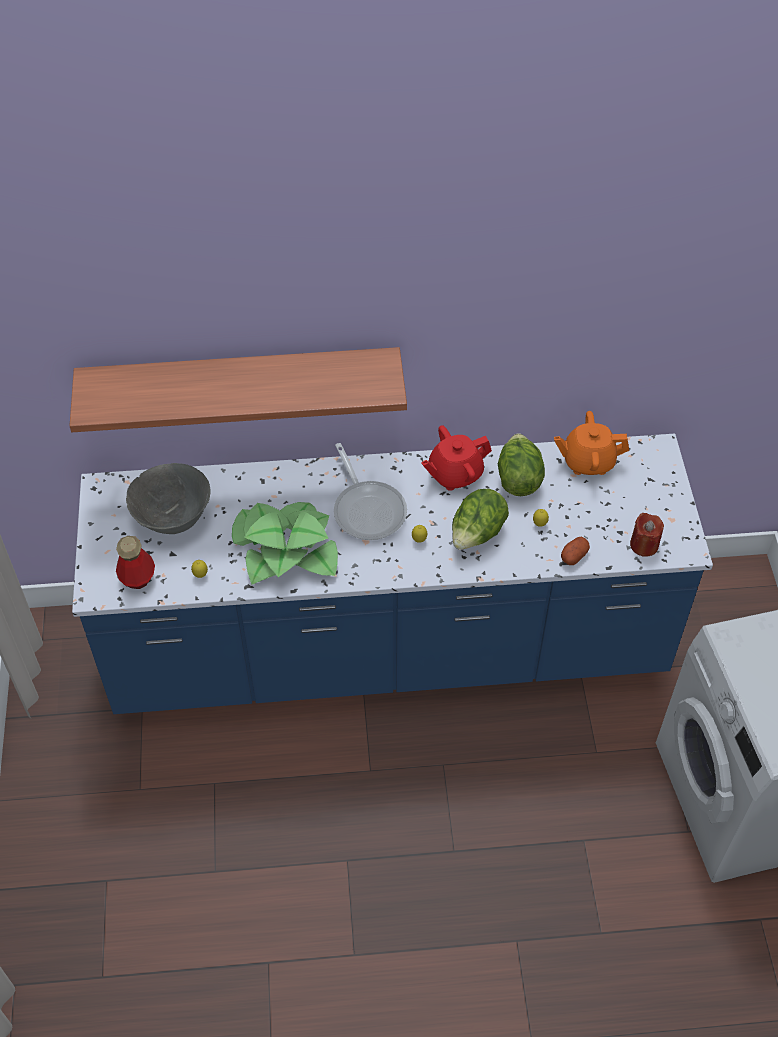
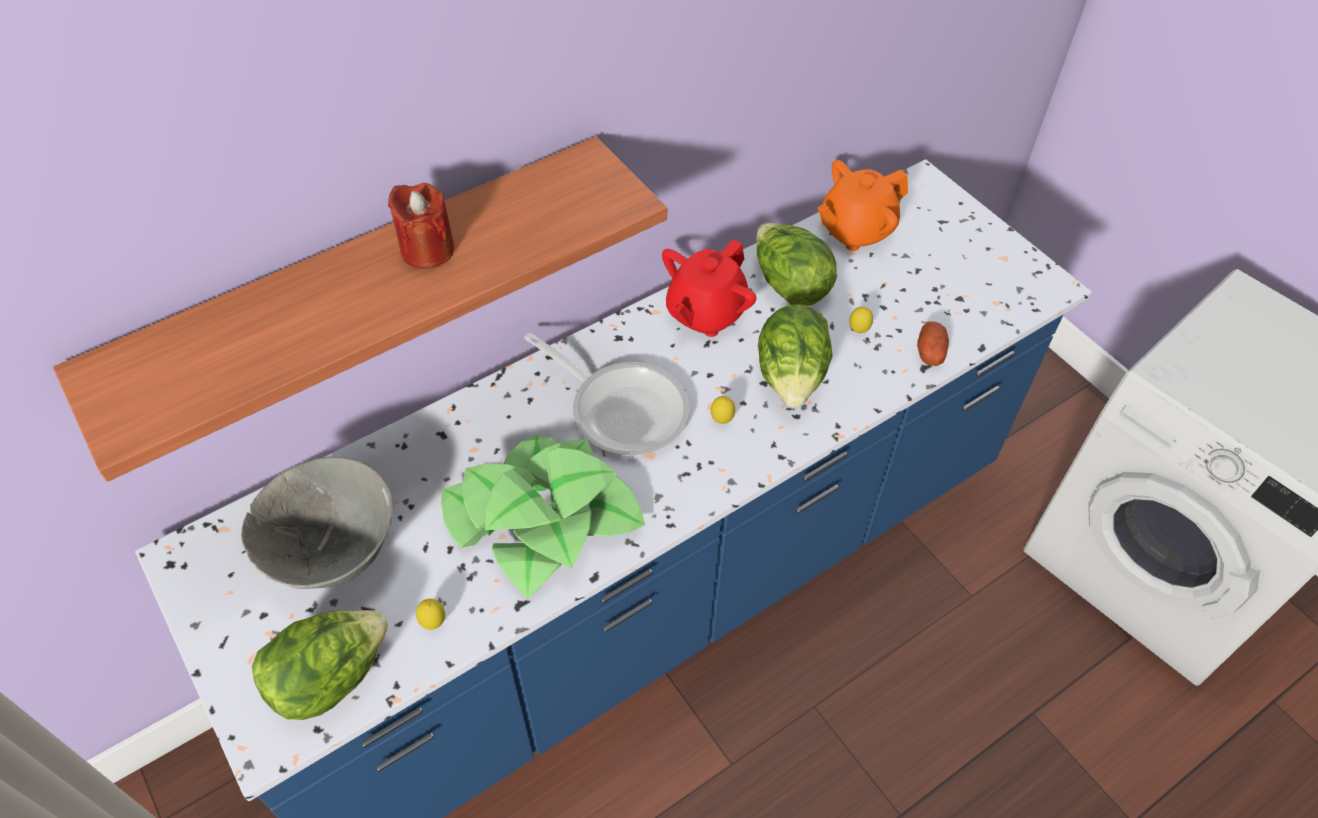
camera: 30 degrees left, 0 degrees up
(138, 578) = (330, 678): bottle -> lettuce
(644, 545) = (999, 302): red candle -> red candle (427, 250)

